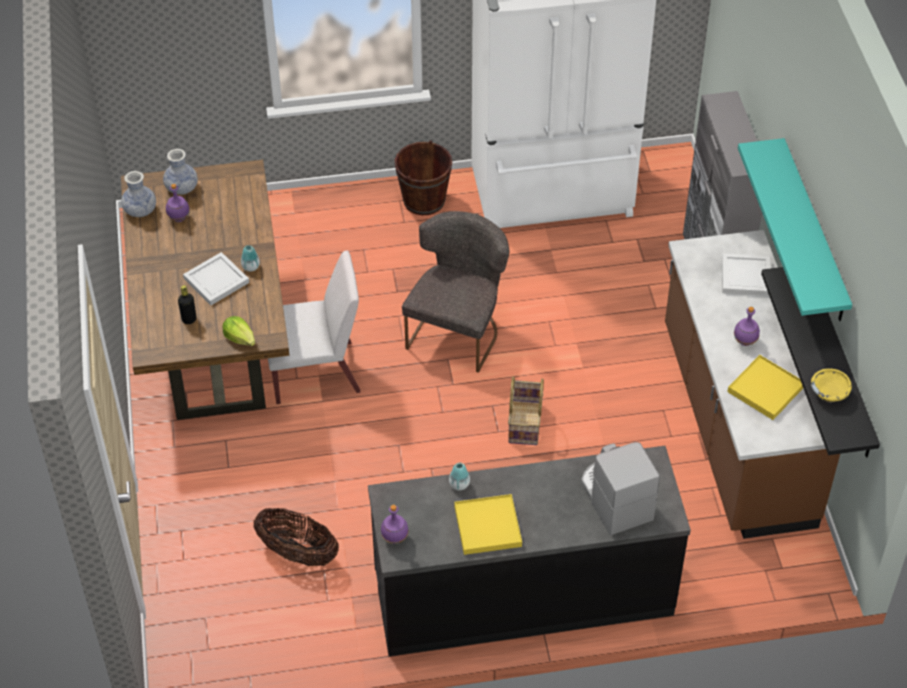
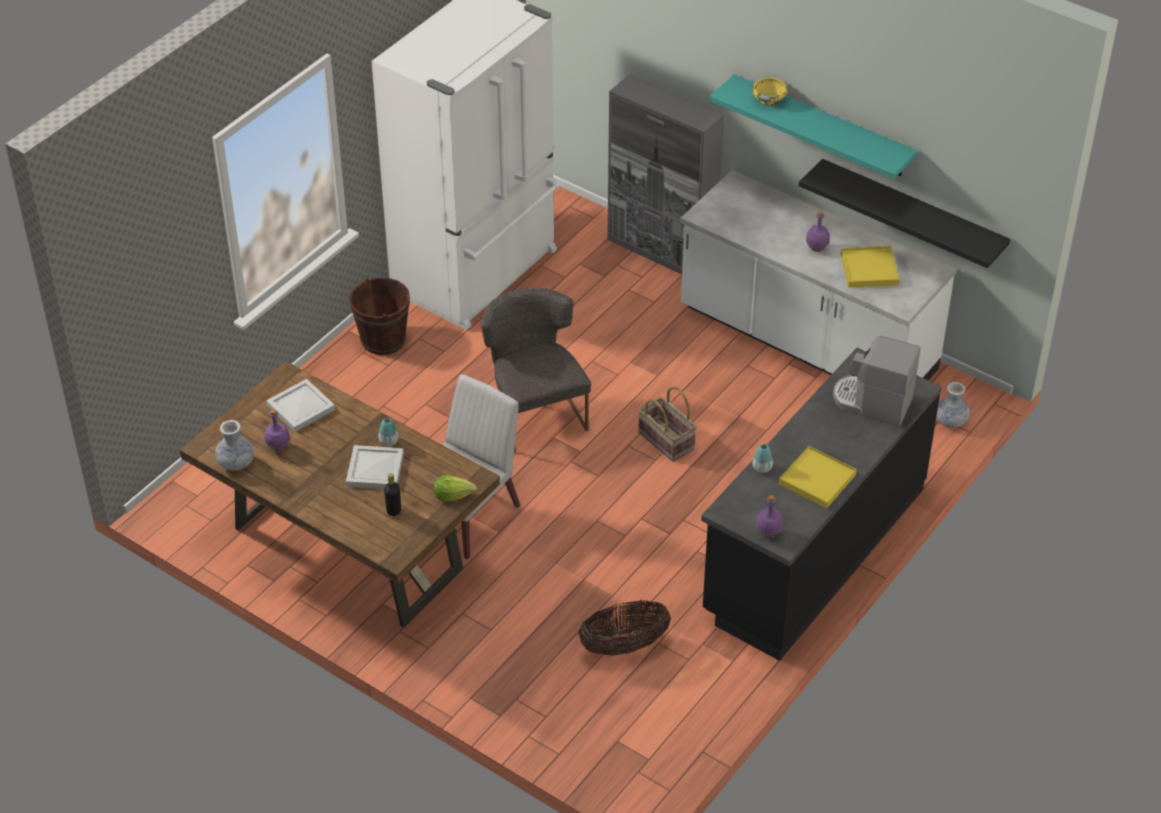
camera: 45 degrees left, 5 degrees down
(181, 188) = (247, 424): vase -> vase (950, 421)
(735, 426) = (806, 342): brown counter -> white counter
(745, 276) = (760, 207): white tray -> white tray (299, 407)
(829, 393) = (942, 229): yellow bowl -> yellow bowl (769, 100)

